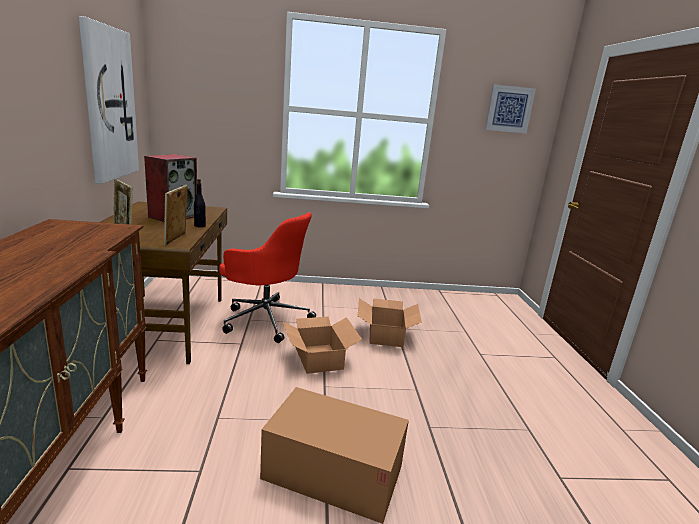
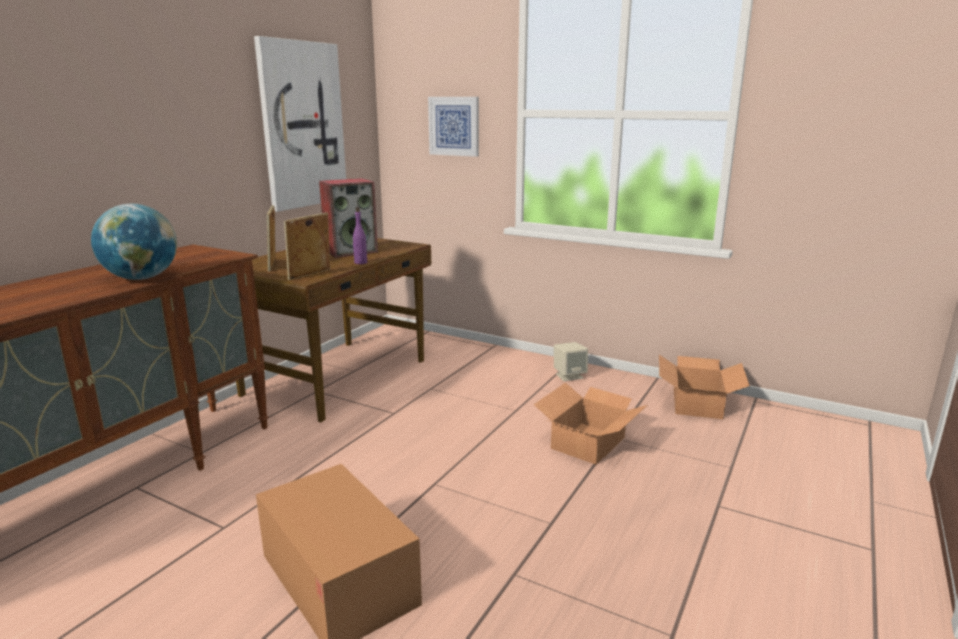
camera: 35 degrees right, 0 degrees up
(75, 257) = (142, 278): none -> globe
(199, 226) = (360, 262): black bottle -> purple bottle
(265, 319) = (450, 391): red office chair -> none
(318, 358) = (462, 450): cardboard box -> cardboard box (696, 404)
(331, 294) = (569, 376): none -> beige speaker
(509, 109) = (888, 82): picture -> picture (454, 126)

